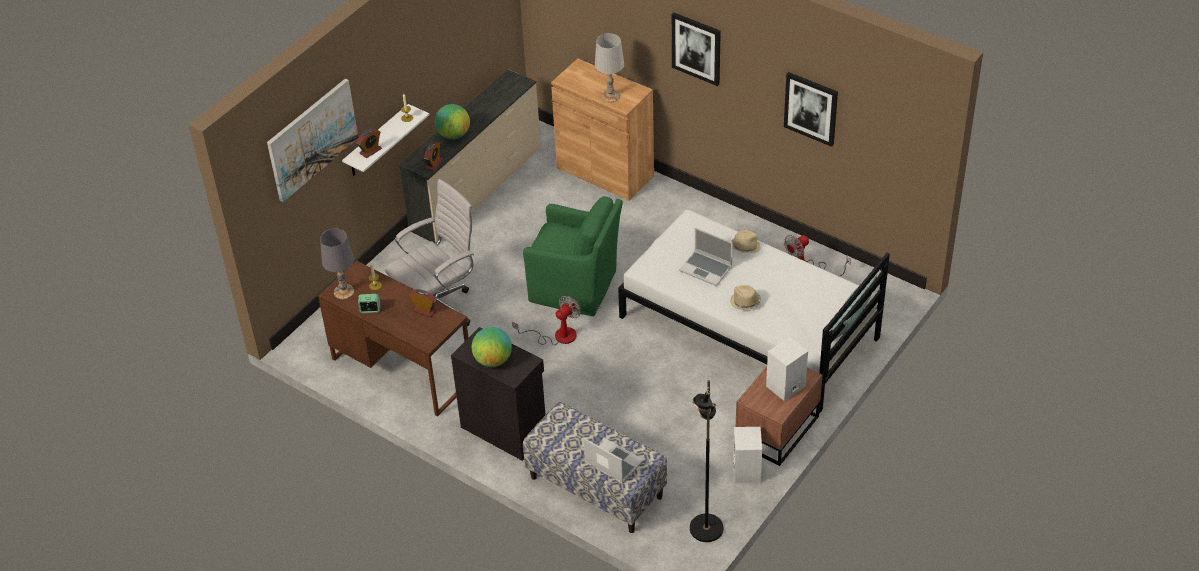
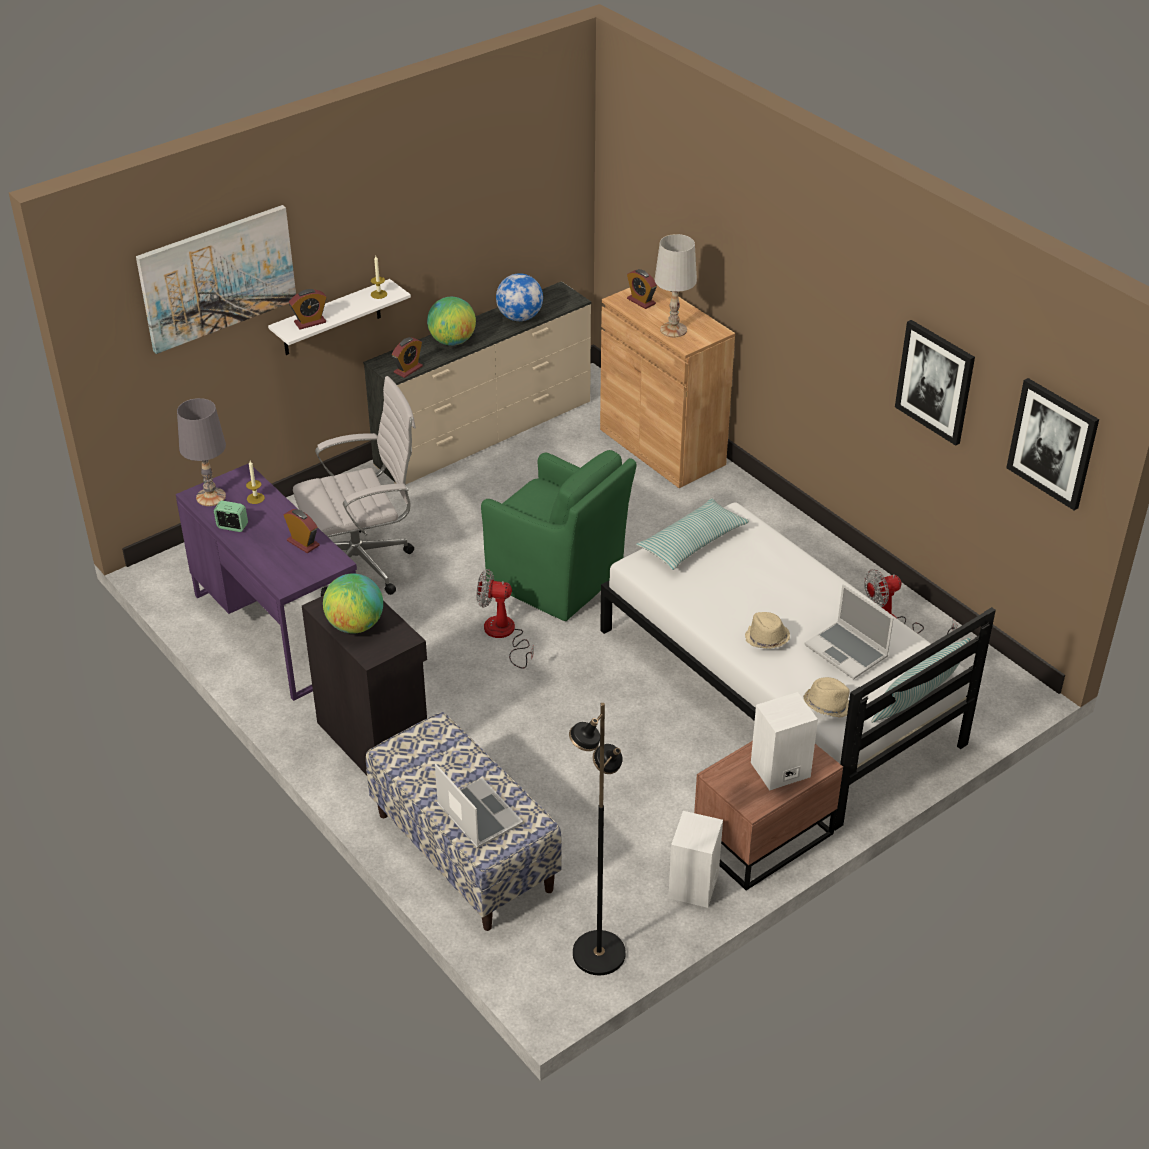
camera: 15 degrees right, 5 degrees down
(402, 369) = (278, 628): brown desk -> purple desk
(492, 105) = (519, 317): none -> globe
(557, 336) = (504, 635): fan -> fan turned 135 degrees counterclockwise
(579, 78) = (641, 301): none -> alarm clock
(671, 246) = (692, 543): none -> pillow
(696, 48) = (796, 274): picture -> picture (1053, 443)
(706, 269) = (729, 583): laptop -> laptop (847, 651)
(745, 247) = (797, 567): beige hat -> beige hat (827, 705)

